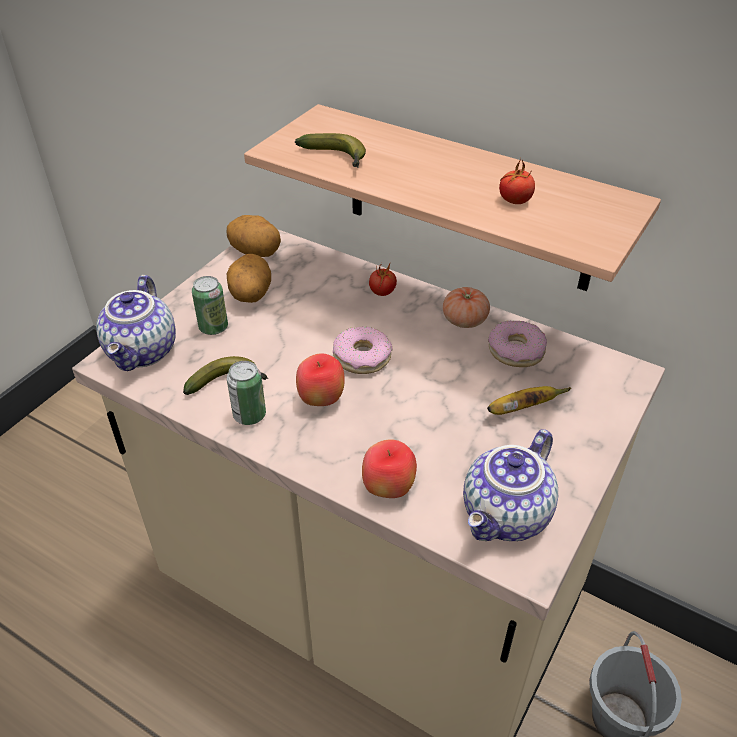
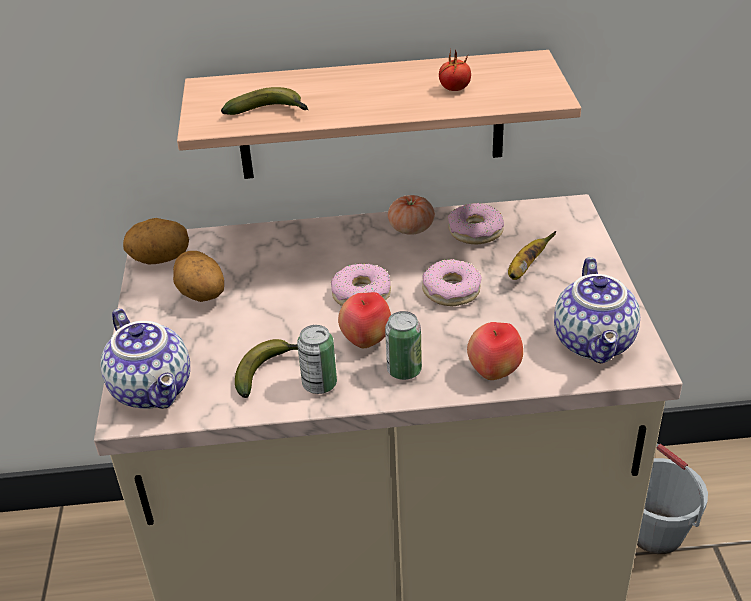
camera: 35 degrees left, 5 degrees down
(213, 327) = (198, 337): can -> can (404, 370)
(382, 292) = (319, 239): tomato -> none
(435, 393) = (451, 290): none -> donut

